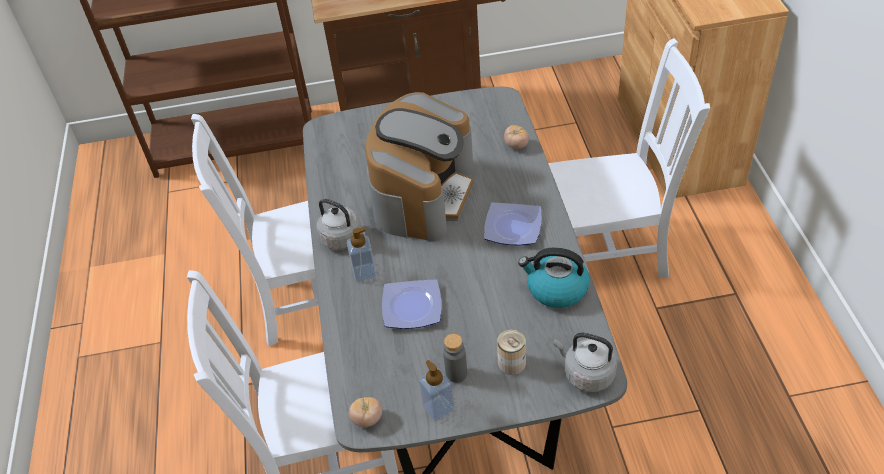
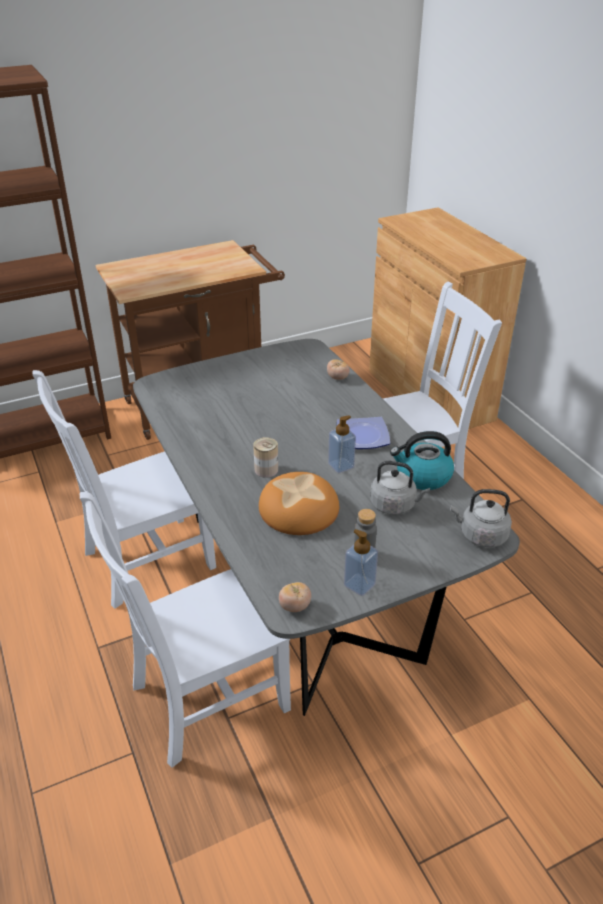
camera: 20 degrees left, 10 degrees down
(343, 239) = (209, 465): grey kettle -> grey kettle (395, 505)
(364, 272) = (240, 488): soap dispenser -> soap dispenser (341, 465)
(413, 308) = (299, 509): plate -> bread
(423, 194) = (270, 422): coffee machine -> none
(511, 363) = (410, 538): can -> can (266, 470)

